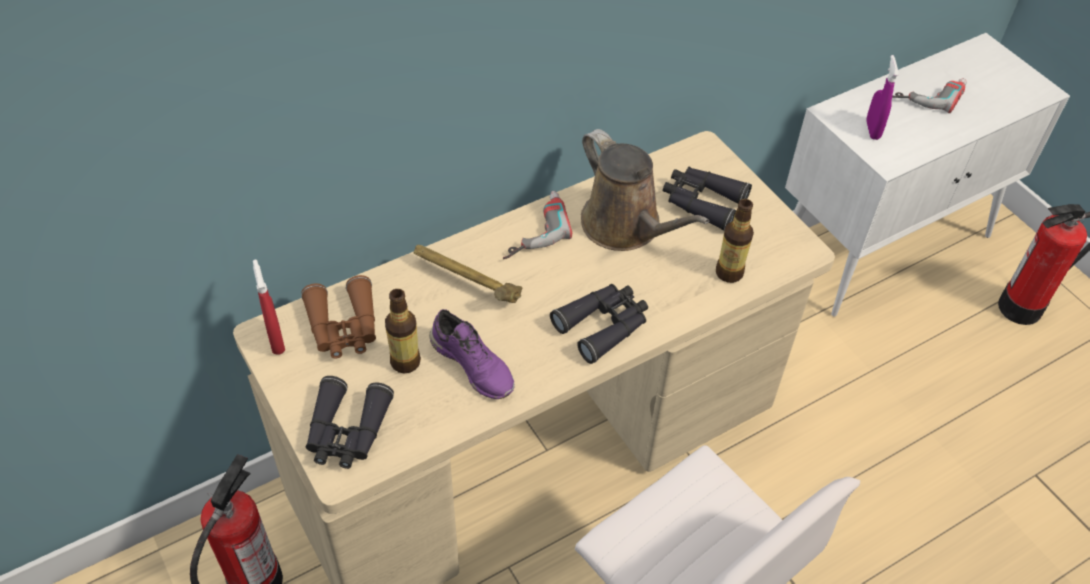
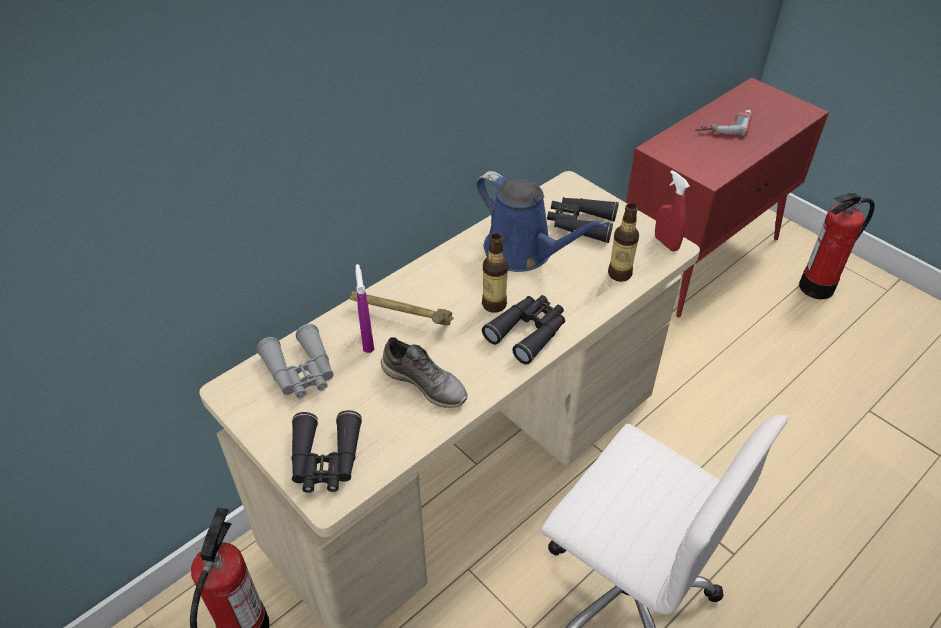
camera: 10 degrees left, 5 degrees down
(276, 340) = (241, 393): red spray bottle -> red spray bottle (666, 243)
(344, 327) = (301, 372): brown binoculars -> grey binoculars
(405, 362) = (364, 391): bottle -> bottle (494, 304)
(474, 364) = (425, 383): purple shoe -> grey shoe
(531, 229) = (445, 266): power drill -> none
(626, 227) = (523, 252): brown watering can -> blue watering can
(872, 130) = (691, 156): purple spray bottle -> purple spray bottle (367, 341)
(884, 244) = (701, 257): white cabinet -> red cabinet

